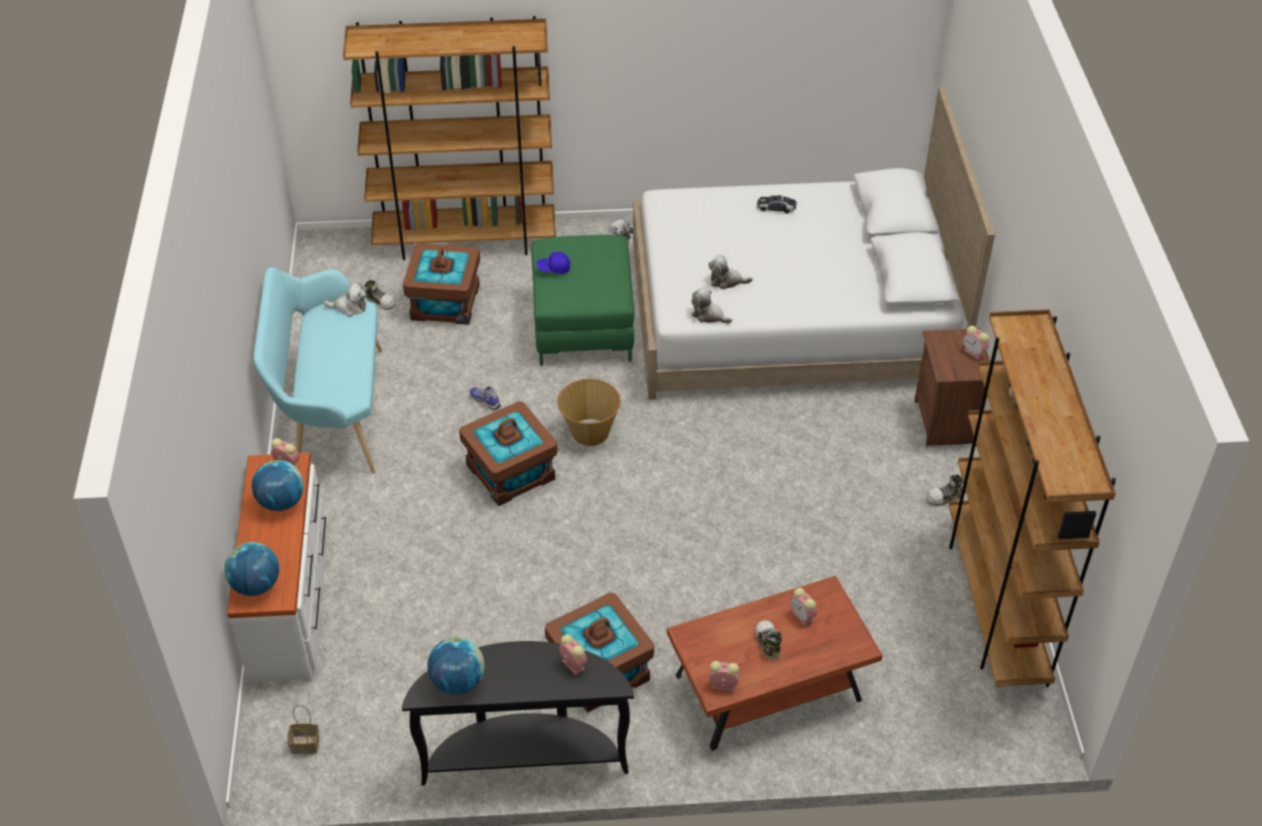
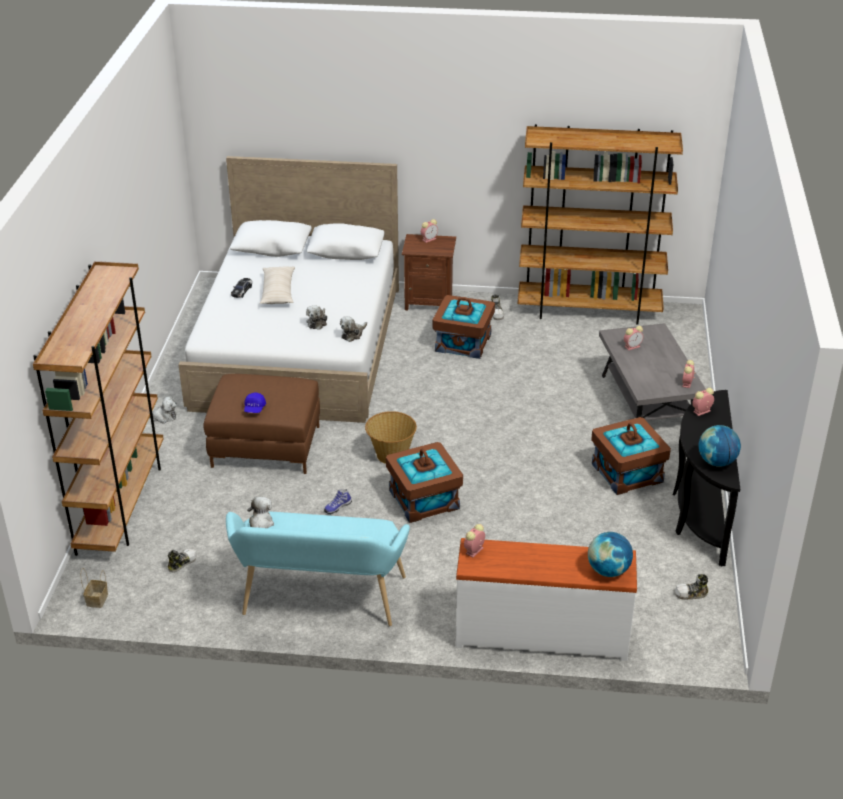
camera: 80 degrees left, 10 degrees down
(281, 502) = (517, 554): globe -> none
(304, 745) = (688, 628): basket -> basket (97, 600)
(446, 302) = (202, 522): brown storage box -> brown storage box (463, 342)
(583, 325) = (266, 446): green ottoman -> brown ottoman
(767, 643) = (653, 362): shoe -> shoe (691, 594)
(768, 688) = (647, 403): brown coffee table -> grey coffee table
(785, 237) = (278, 292): none -> beige pillow

